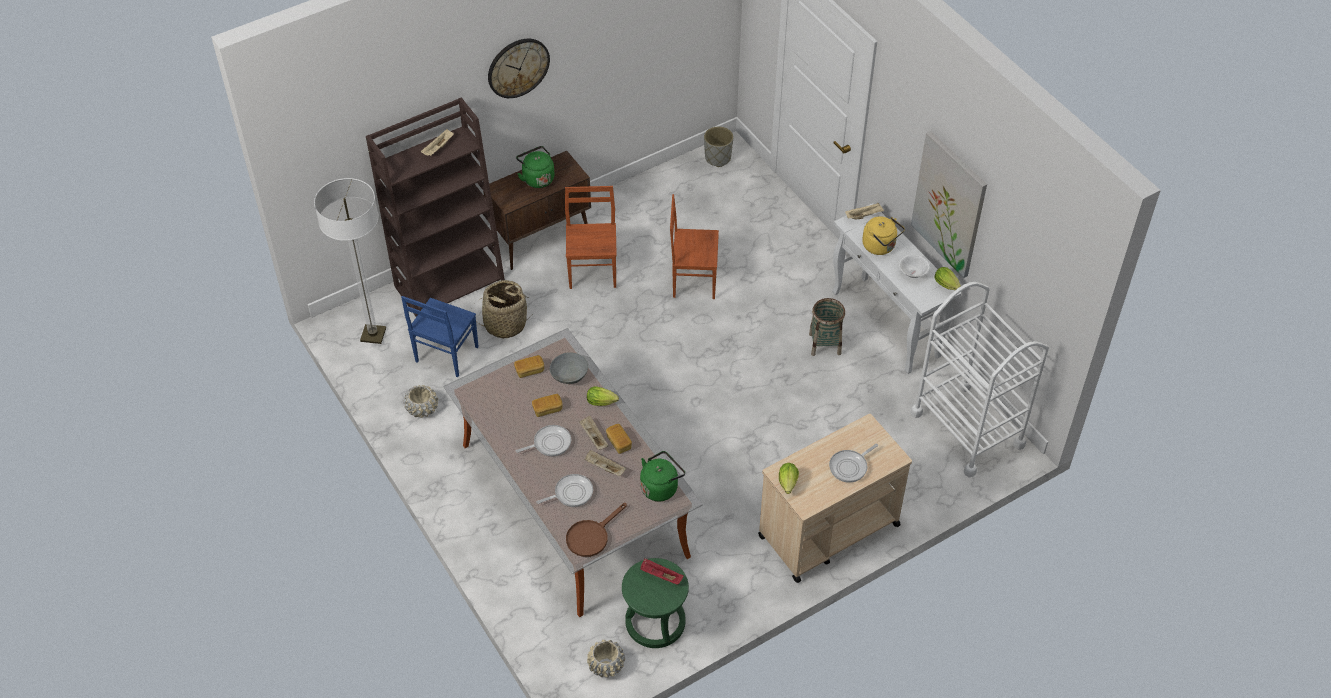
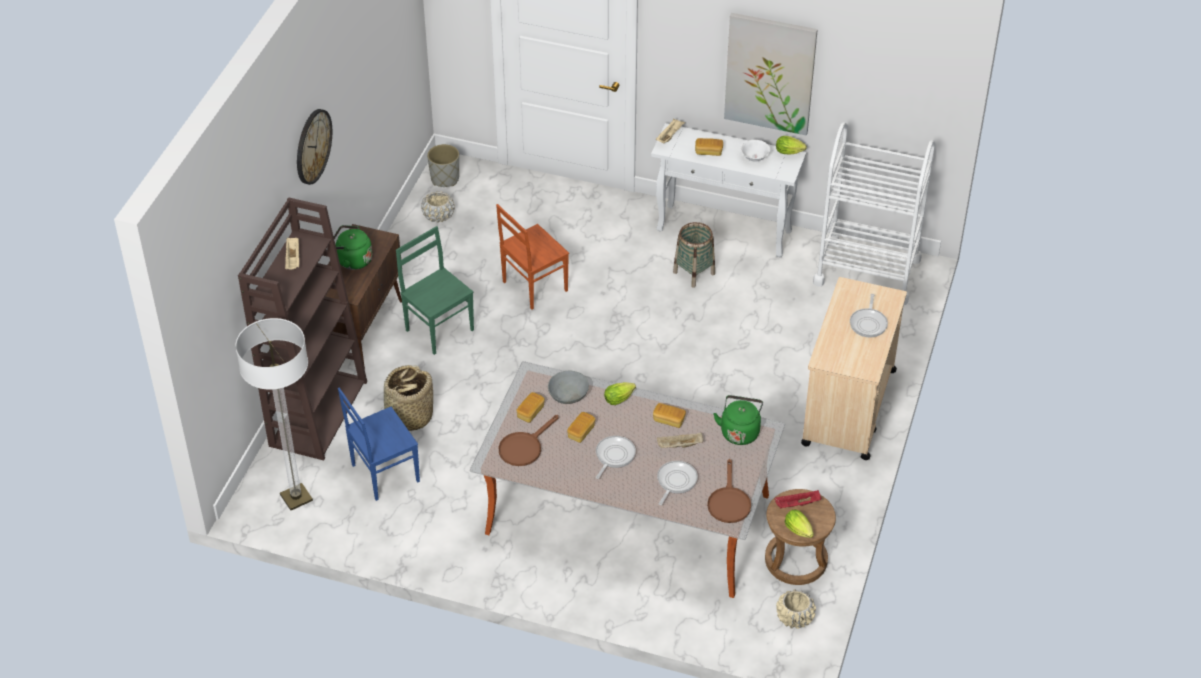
camera: 40 degrees left, 5 degrees down
(422, 408) = (413, 528): beige planter -> beige planter (438, 216)
(445, 355) = (384, 473): blue chair -> blue chair turned 75 degrees clockwise
(496, 394) = (524, 447): none -> brown frying pan
(593, 272) = (439, 329): brown chair -> green chair
(593, 437) = (643, 429): beige tray -> none
(655, 622) = (796, 560): green stool -> brown stool
(788, 484) = (839, 364): lettuce -> lettuce (799, 531)
(880, 246) = (708, 152): yellow kettle -> bread

